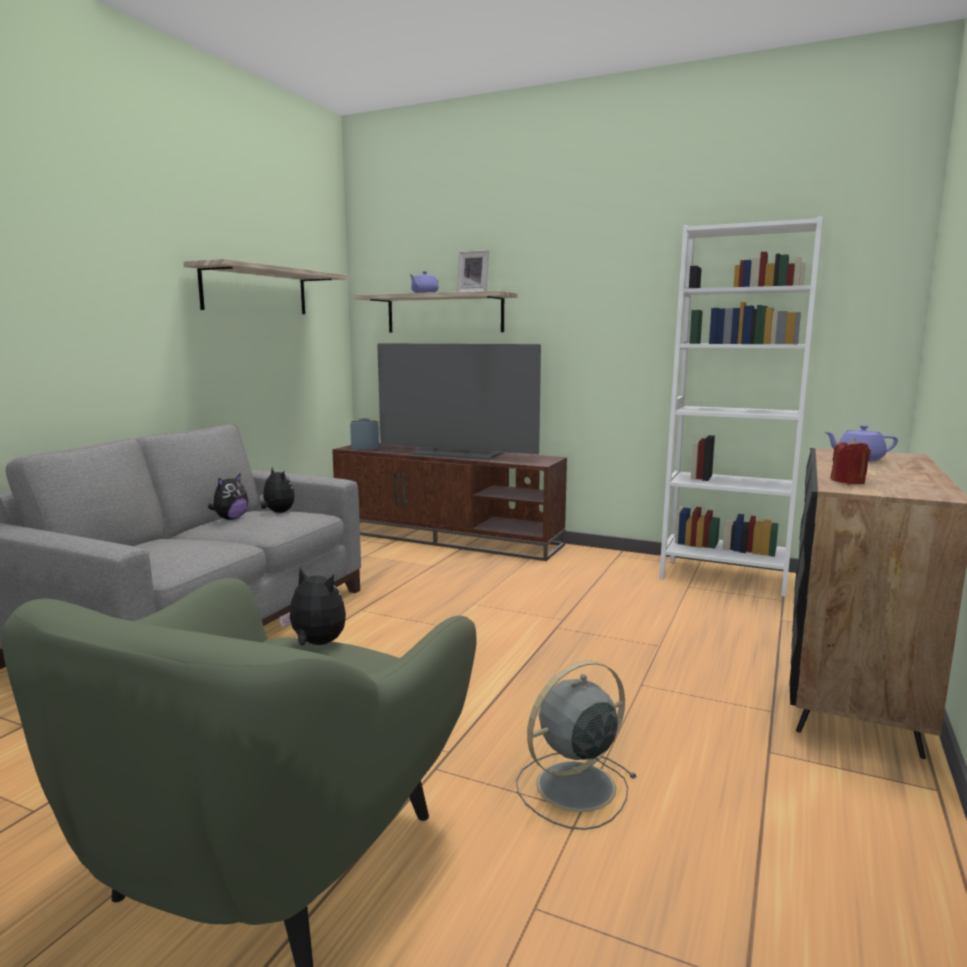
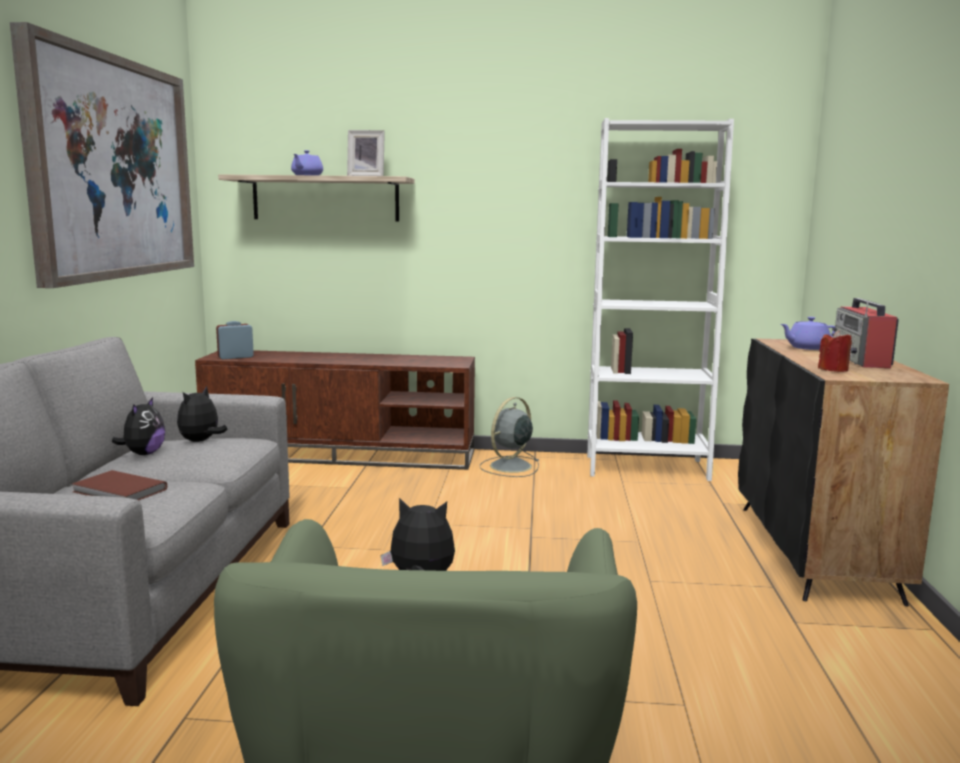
camera: 20 degrees left, 0 degrees up
(173, 544) = (119, 491): none -> brown book
(255, 291) = (113, 168): shelf -> picture
(277, 512) = (201, 441): plush toy -> plush toy turned 90 degrees counterclockwise
(458, 454) = (355, 358): television -> none
(572, 787) = (662, 686): grey fan -> grey fan (509, 466)
(903, 474) = (861, 360): none -> radio

